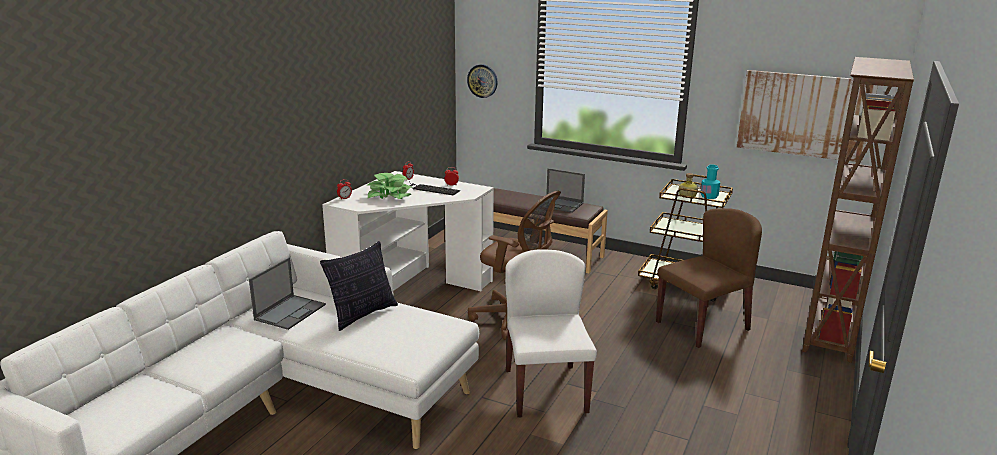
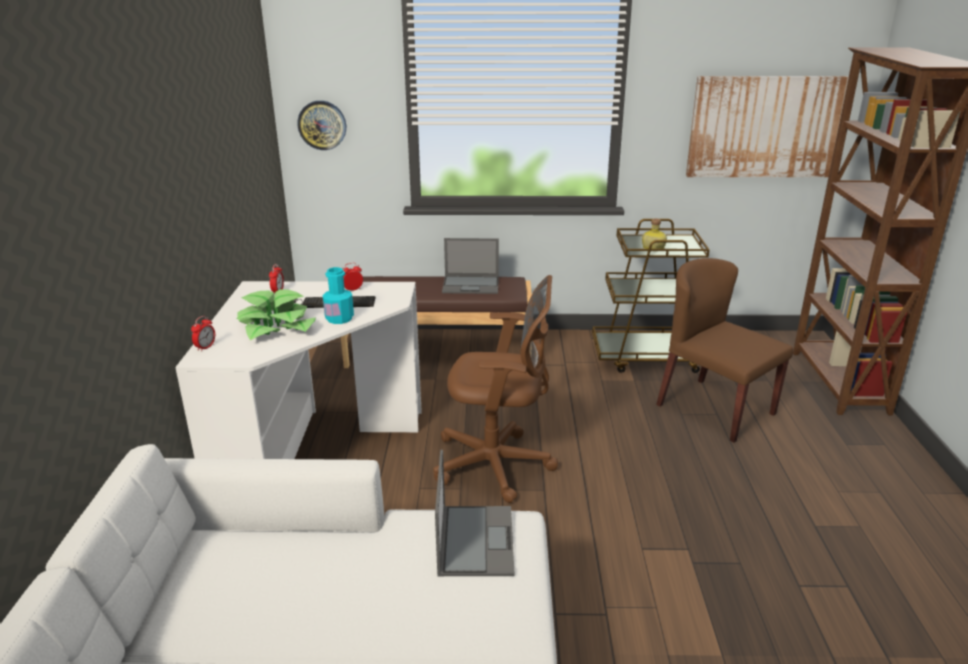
camera: 25 degrees left, 5 degrees up
(290, 312) = (231, 591): laptop -> laptop (475, 539)
(363, 314) = (362, 554): pillow -> none
(545, 390) = (626, 569): white chair -> none
(702, 325) = (714, 409): brown chair -> brown chair turned 75 degrees counterclockwise
(709, 196) = (676, 244): turquoise bottle -> turquoise bottle (339, 318)

